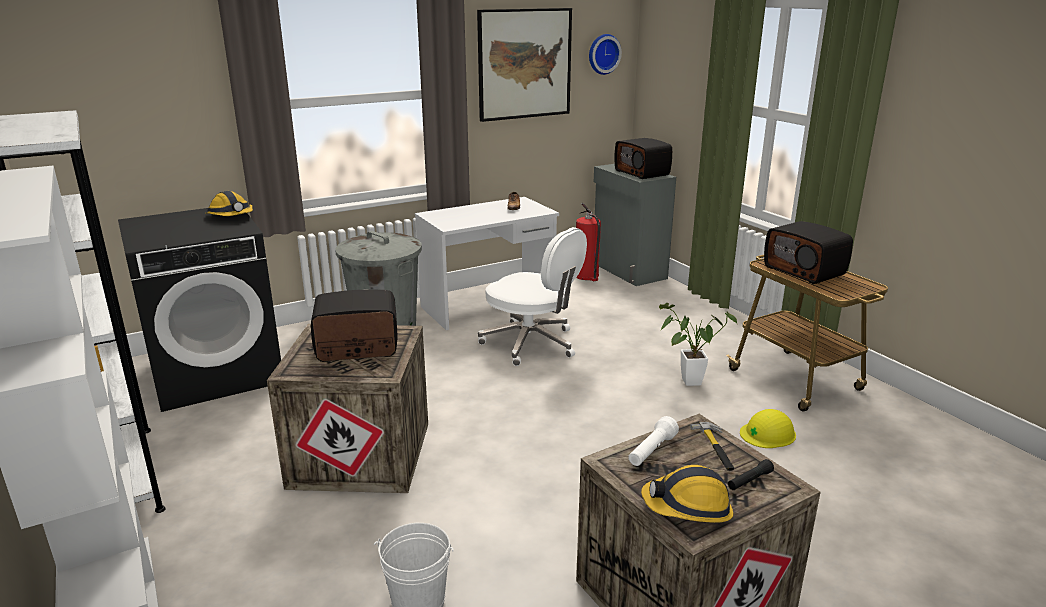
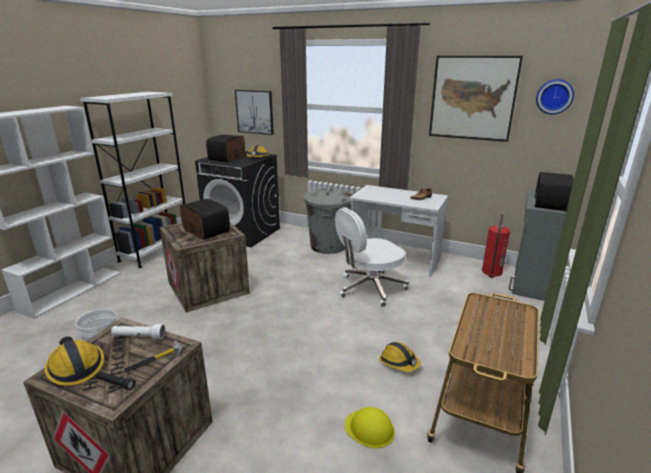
camera: 55 degrees right, 0 degrees up
(153, 131) = (255, 112): none -> picture
(532, 343) = (370, 288): white office chair -> white office chair turned 60 degrees clockwise
(686, 382) = (399, 362): potted plant -> hard hat
(805, 271) = (496, 321): radio -> radio (227, 158)

